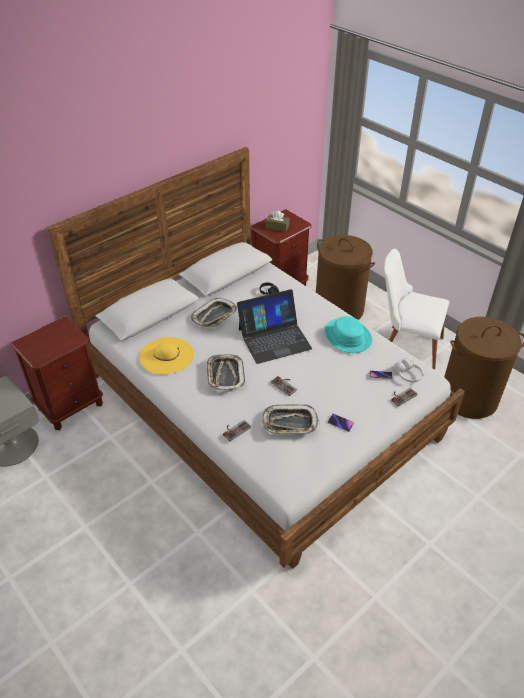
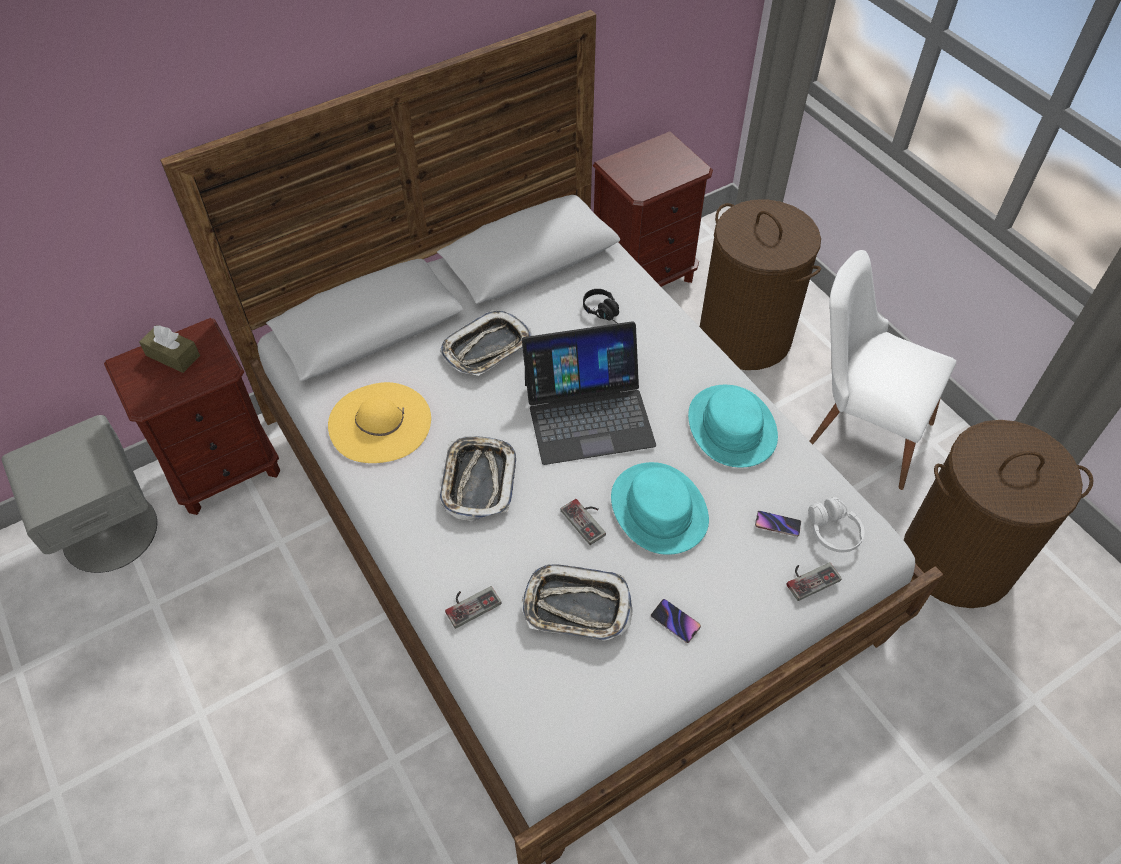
camera: 10 degrees right, 10 degrees up
(277, 227) = (644, 169): brown tissue box -> brown tissue box (173, 355)
(320, 376) = (659, 509): none -> turquoise hat

